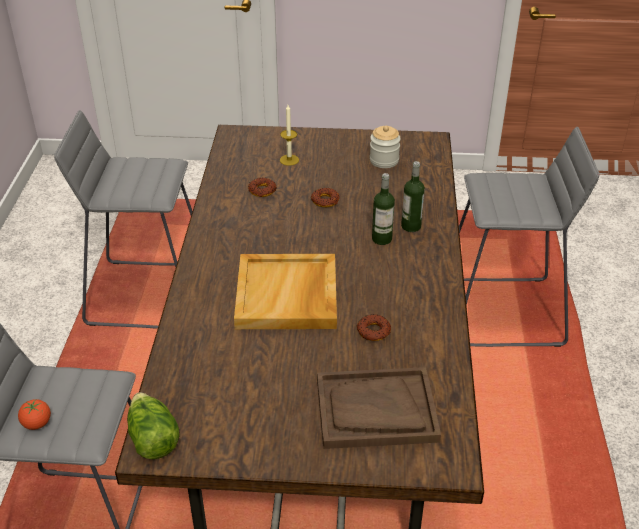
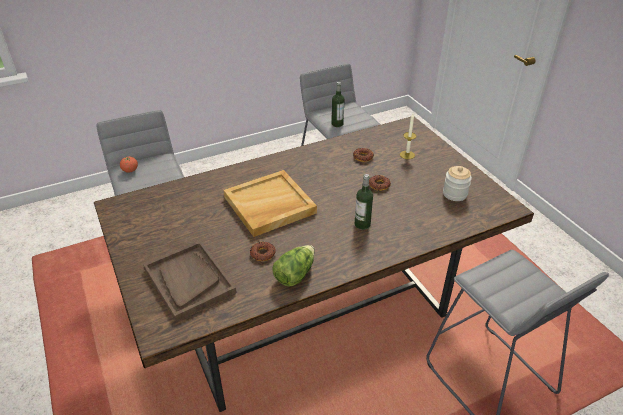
camera: 60 degrees right, 0 degrees up
(152, 438) = (121, 203): lettuce -> lettuce (295, 274)
(411, 226) = (390, 233): bottle -> bottle (337, 124)

